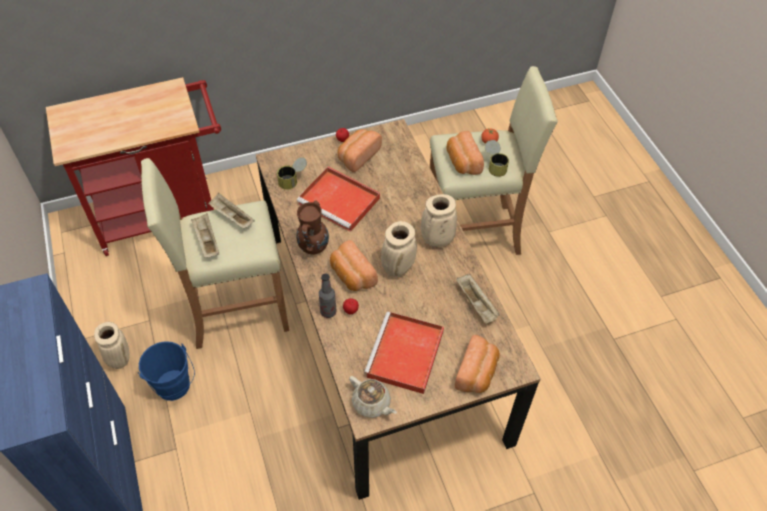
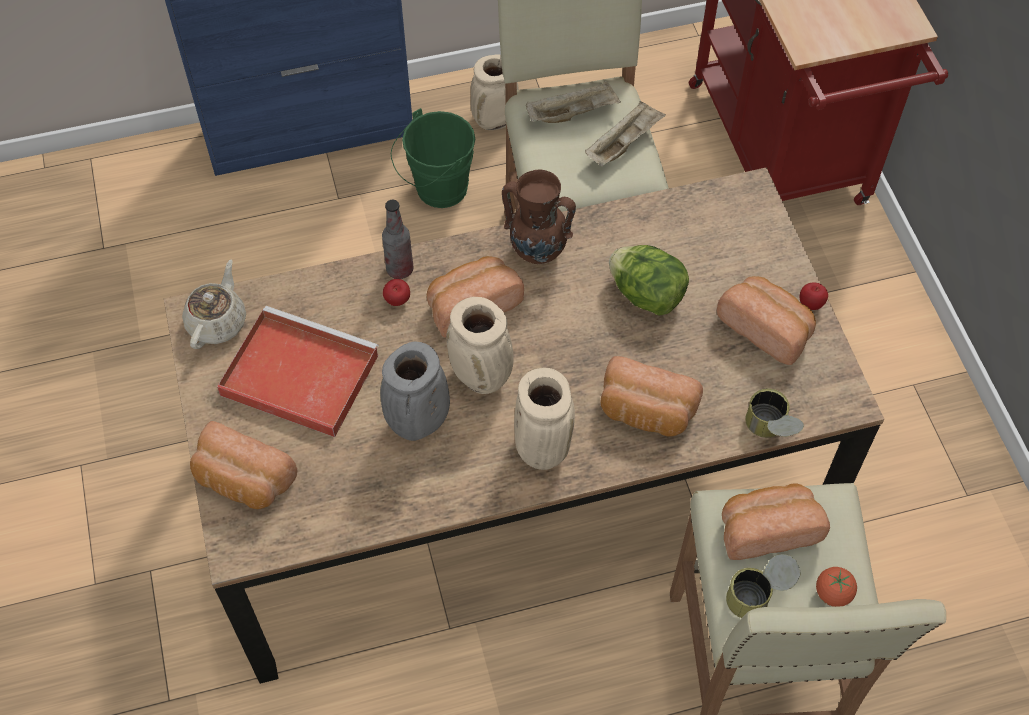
camera: 95 degrees right, 5 degrees up
(175, 388) = (437, 191): blue bucket -> green bucket
(293, 180) = (700, 223): can -> can (770, 430)
(340, 201) = (646, 295): red tray -> lettuce
(372, 403) = (218, 322): beige teapot -> beige teapot turned 150 degrees clockwise
(411, 200) = (645, 412): none -> bread
(430, 294) = (418, 424): none -> grey vase
(477, 304) = (385, 500): beige tray -> none

